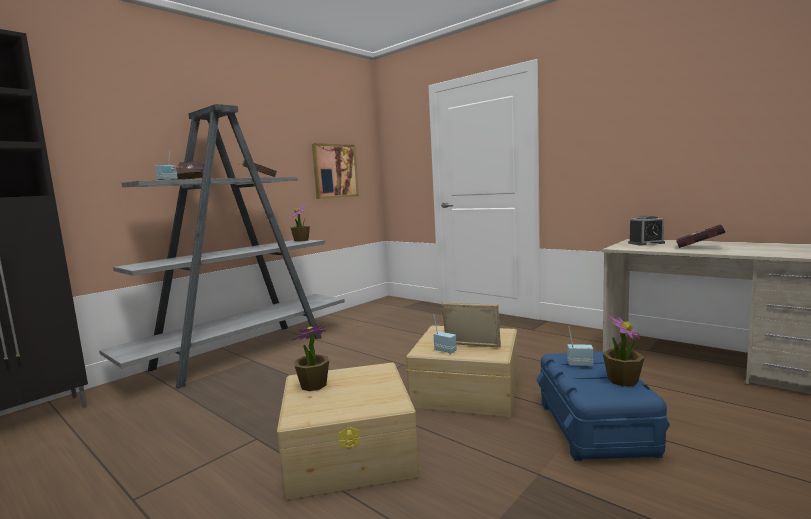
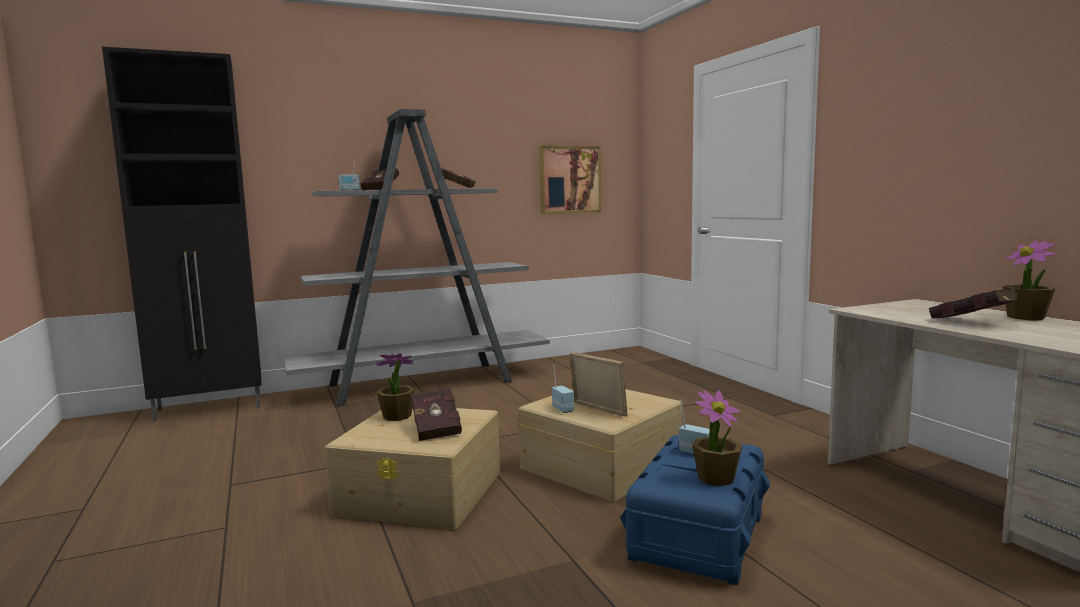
camera: 25 degrees right, 0 degrees up
(301, 240) = (506, 264): potted plant -> potted plant (1026, 317)
(367, 389) = (436, 428): none -> red book
(646, 243) = (917, 307): alarm clock -> none

